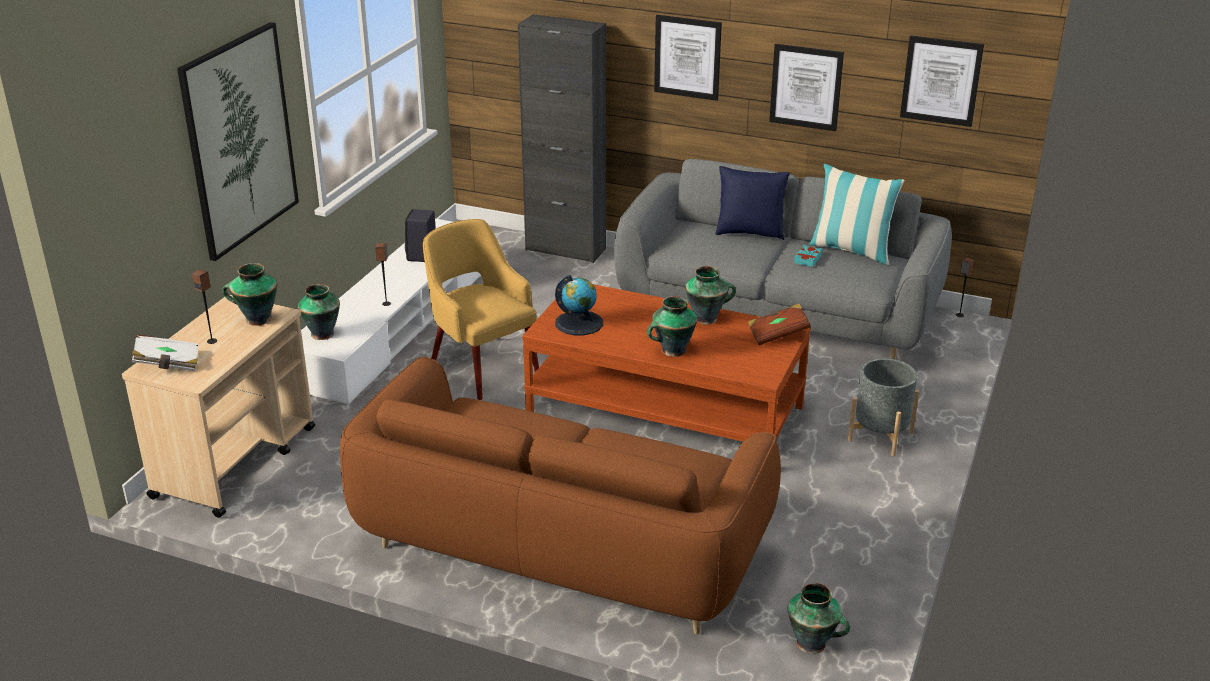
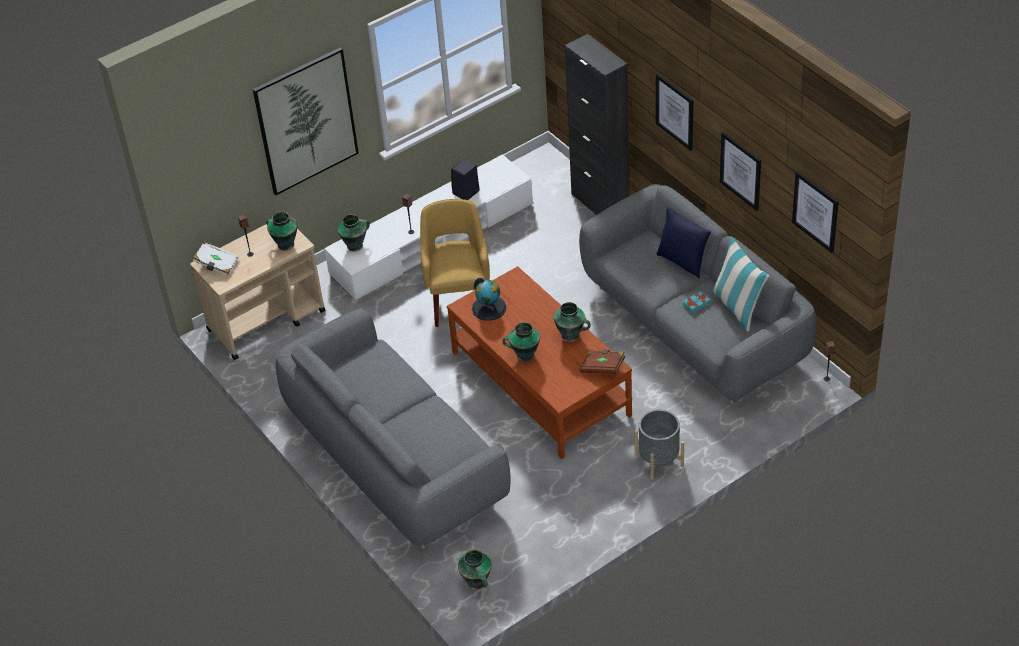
camera: 35 degrees right, 15 degrees up
(559, 548) = (395, 460): brown sofa -> grey sofa

